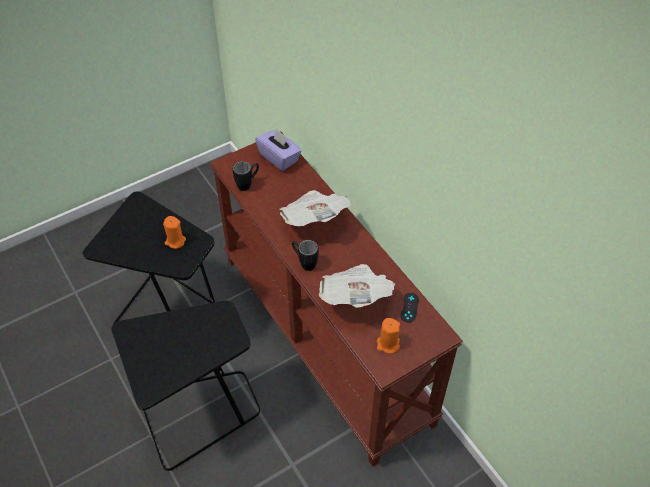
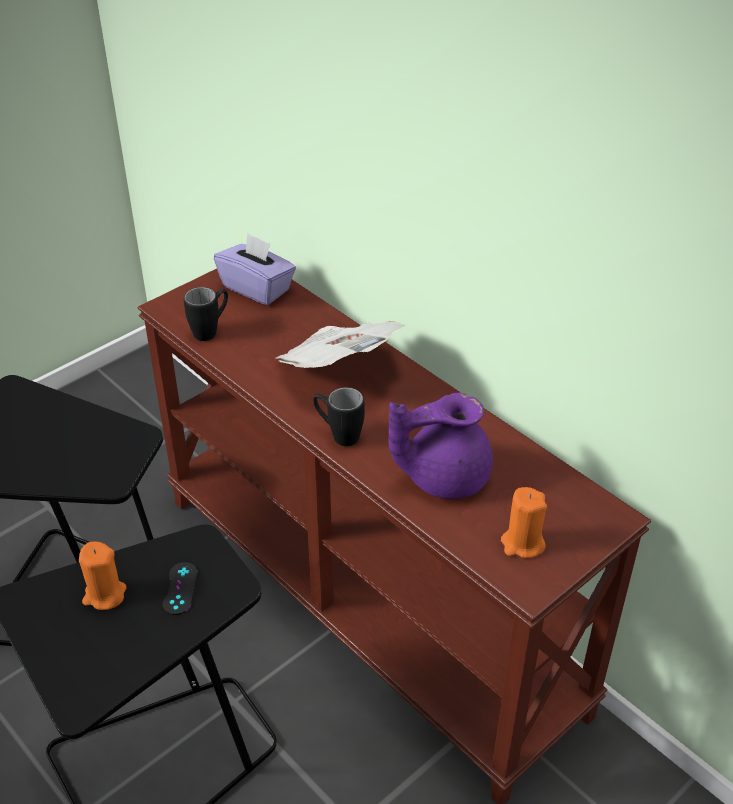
camera: 10 degrees left, 10 degrees down
(175, 241) = (91, 442): orange candle -> orange candle (104, 595)
(355, 297) = (443, 476): newspaper -> purple teapot
(409, 307) = (542, 480): black game controller -> black game controller (180, 588)

